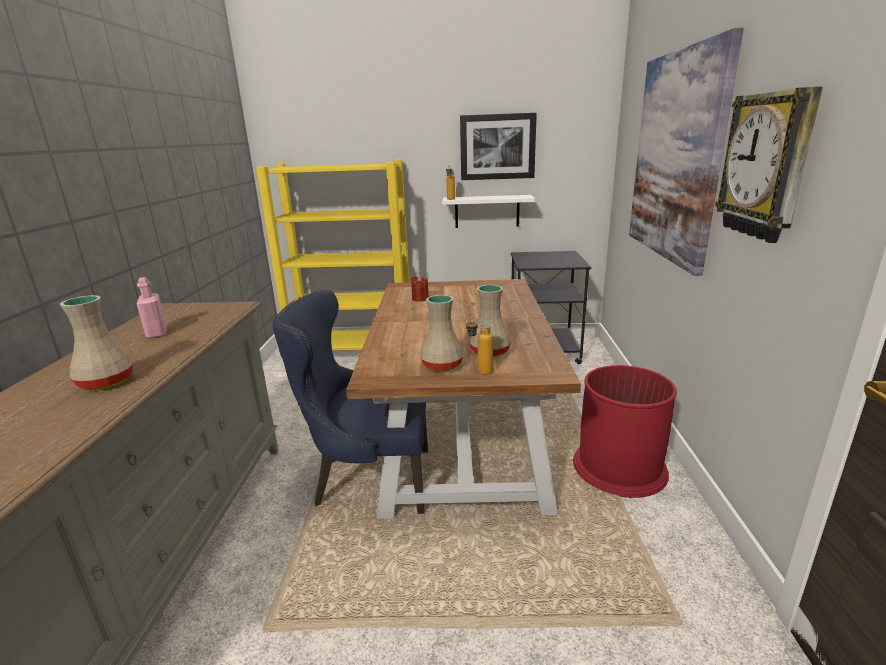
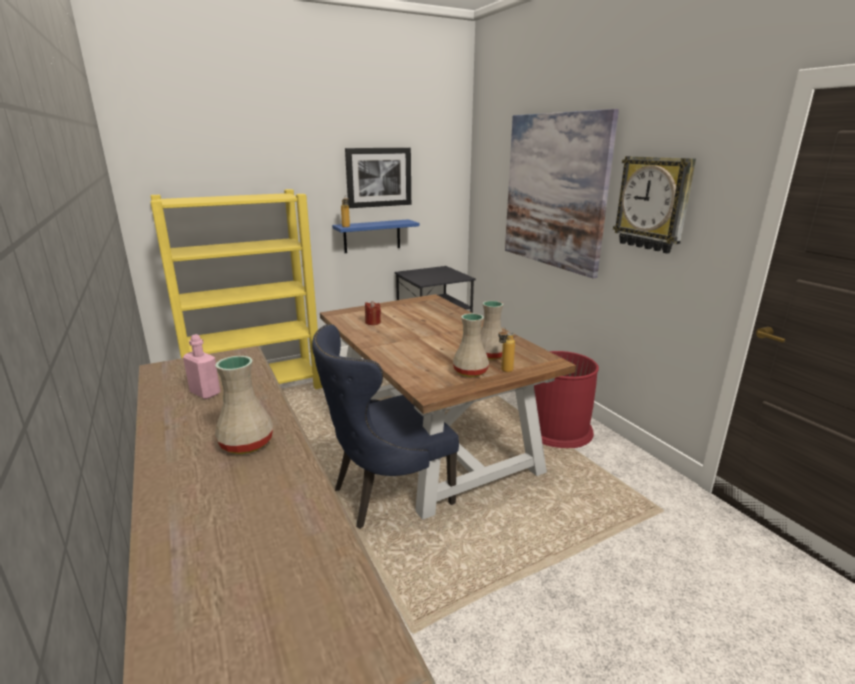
camera: 30 degrees left, 0 degrees up
(487, 211) = (372, 236): white shelf -> blue shelf

